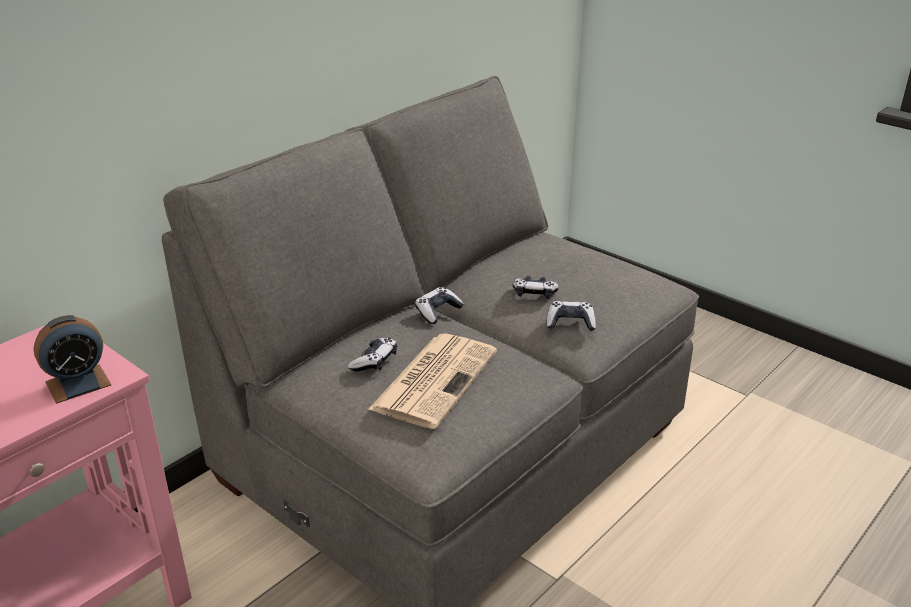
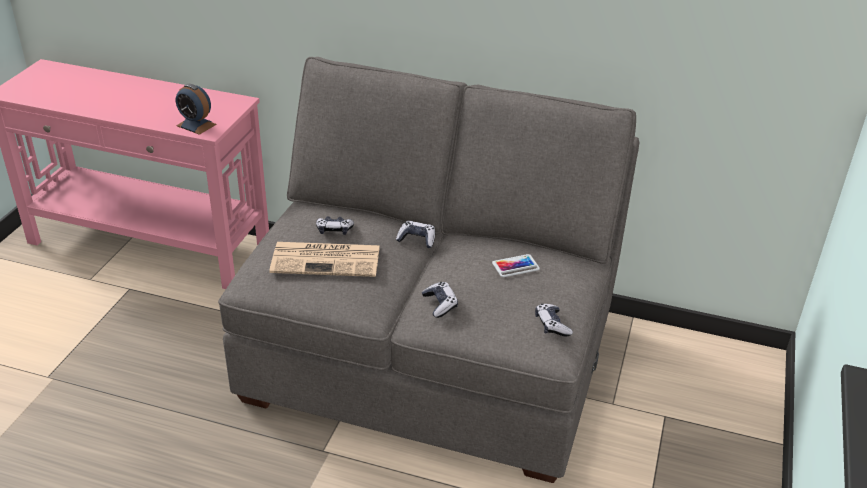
camera: 65 degrees right, 5 degrees up
(531, 267) = (515, 266): none -> phone
(534, 294) = (472, 277): game controller -> game controller (552, 325)

